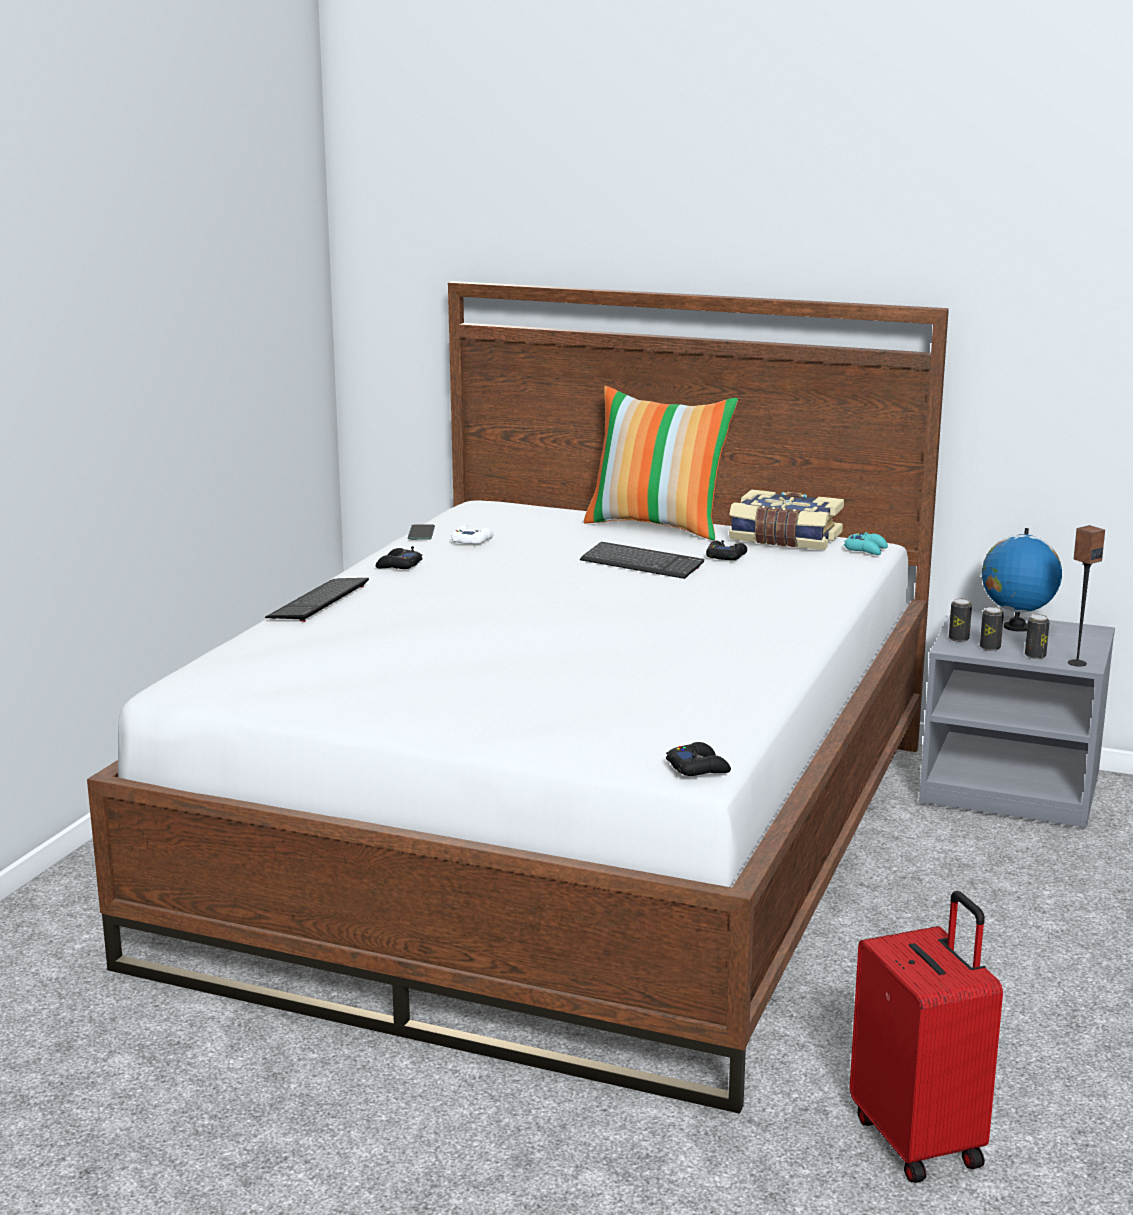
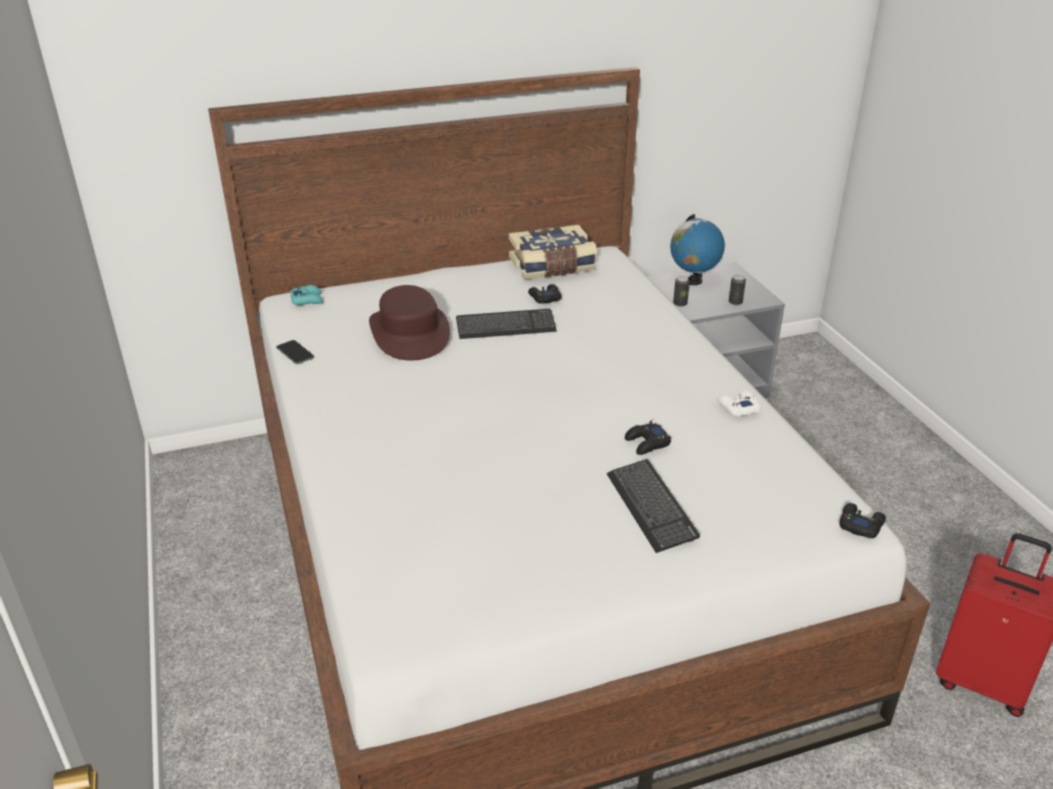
camera: 40 degrees left, 15 degrees up
(319, 601) = (341, 471): keyboard -> keyboard (651, 507)
(398, 566) = (337, 399): black game controller -> black game controller (647, 443)
(471, 541) = (349, 347): white game controller -> white game controller (737, 407)
(543, 546) = (410, 333): none -> brown hat
(657, 526) = (453, 281): pillow -> none
(866, 549) = (612, 259): turquoise game controller -> turquoise game controller (307, 300)
(990, 648) = (705, 305): can -> none
(1076, 663) = (762, 300): speaker -> none

